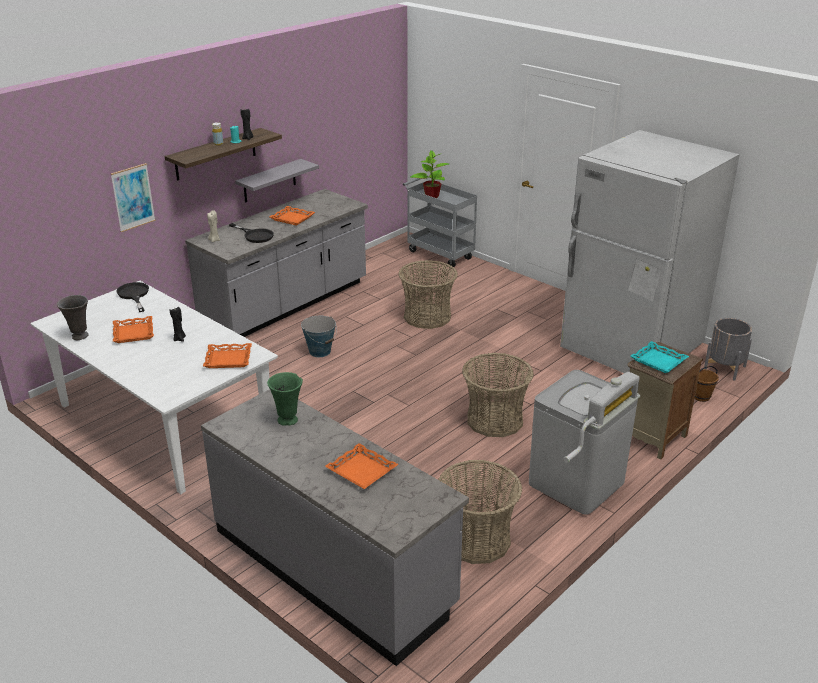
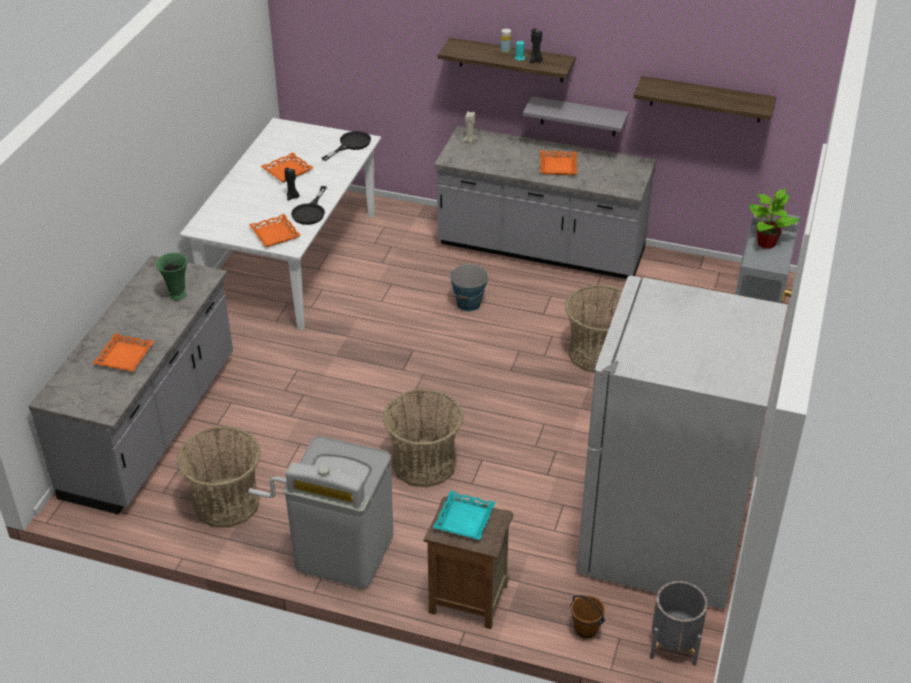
camera: 65 degrees right, 10 degrees up
(79, 336) = (265, 148): grey vase -> none
(133, 197) = (408, 60): picture -> none
(255, 235) = (499, 159): black frying pan -> black frying pan (310, 212)
(344, 122) = (706, 99): none -> shelf

